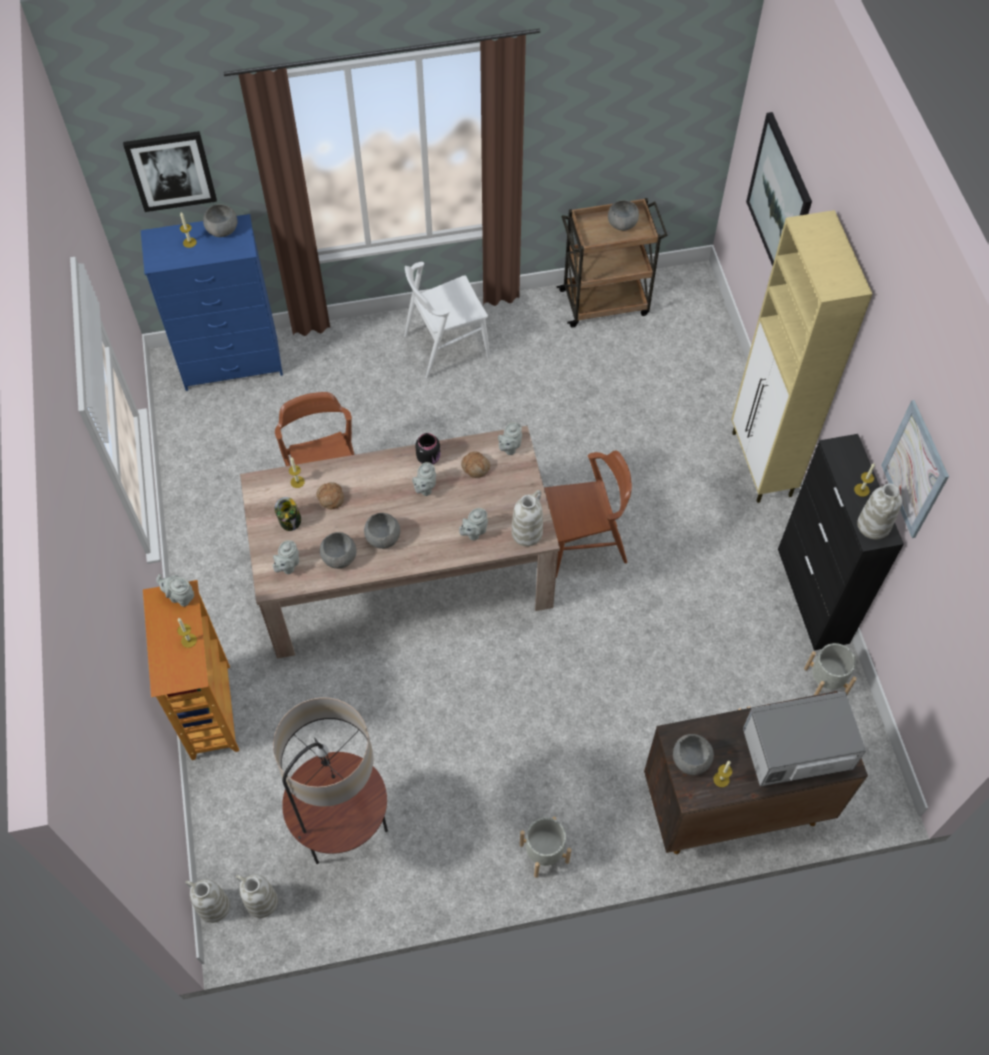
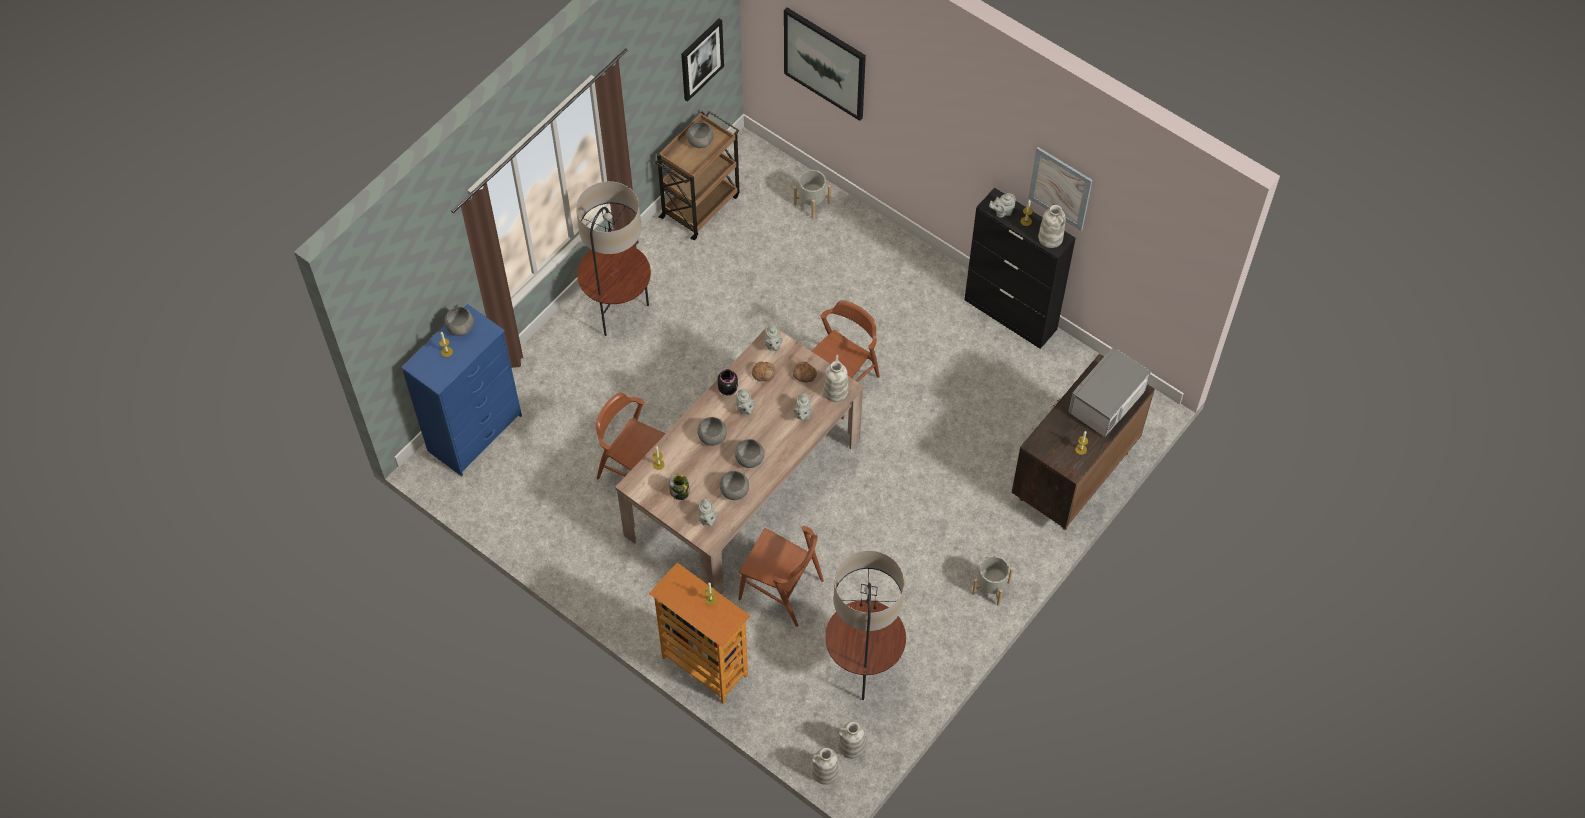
camera: 40 degrees left, 0 degrees up
(171, 170) = (413, 306): picture -> picture (701, 59)
(180, 596) = (677, 579): grey teapot -> grey teapot (1002, 212)
(330, 498) = (690, 459): bread -> bread (804, 375)
(346, 694) = (781, 589): none -> brown chair
(446, 346) = (619, 313): white chair -> floor lamp
(691, 759) = (1055, 451): grey bowl -> grey bowl (712, 436)
(761, 465) = (906, 251): beige cabinet -> none
(825, 681) = (1062, 363): grey planter -> grey planter (811, 203)

